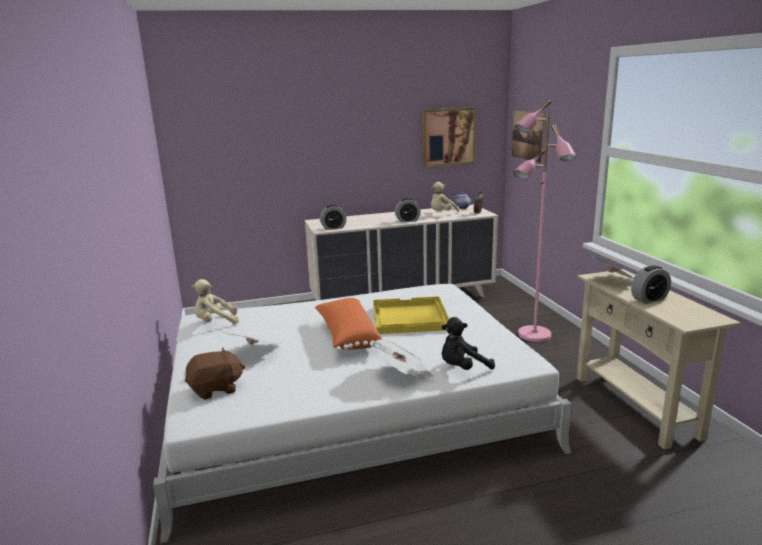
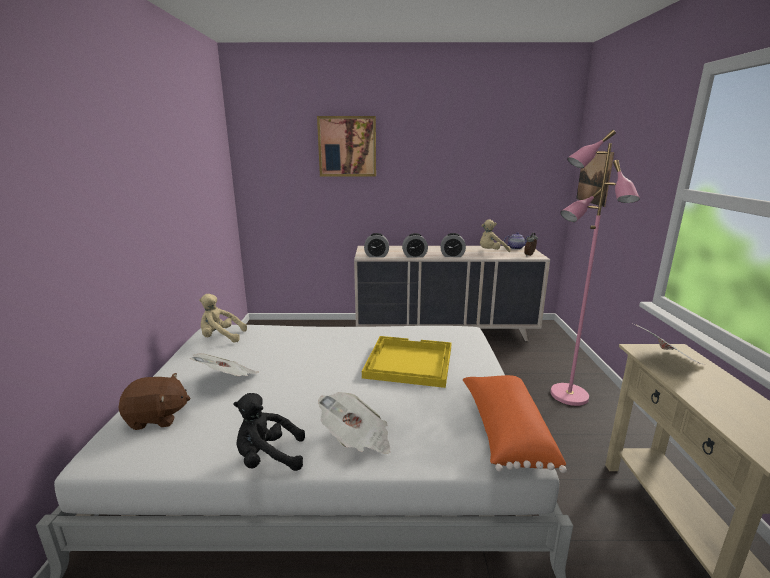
camera: 15 degrees right, 0 degrees up
(347, 336) = (330, 375): orange pillow -> orange pillow (505, 432)
(448, 137) = (509, 175): picture -> picture (347, 146)
(463, 368) = (432, 447): black plush toy -> black plush toy (268, 458)
(649, 299) = (714, 398): alarm clock -> alarm clock (414, 256)

